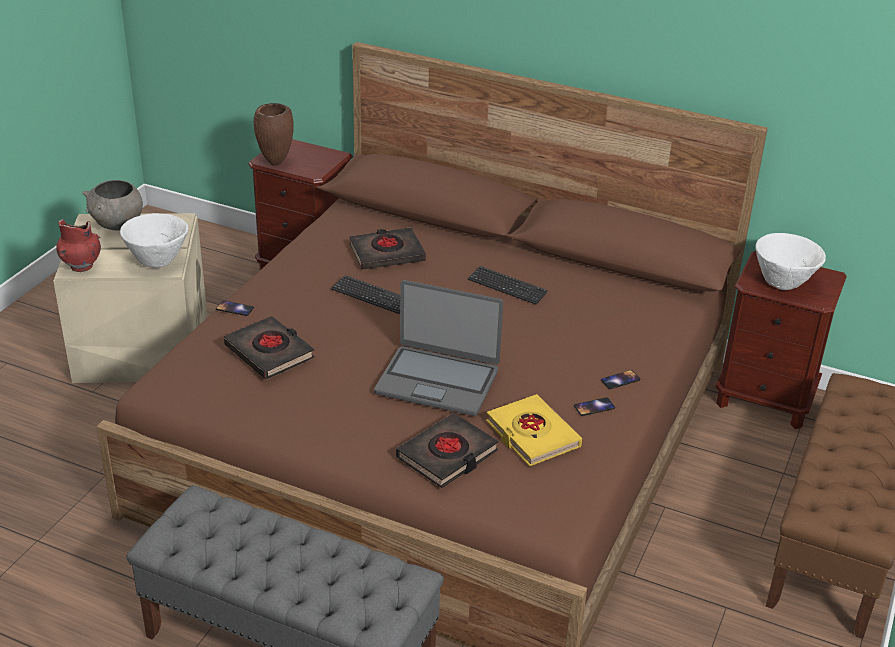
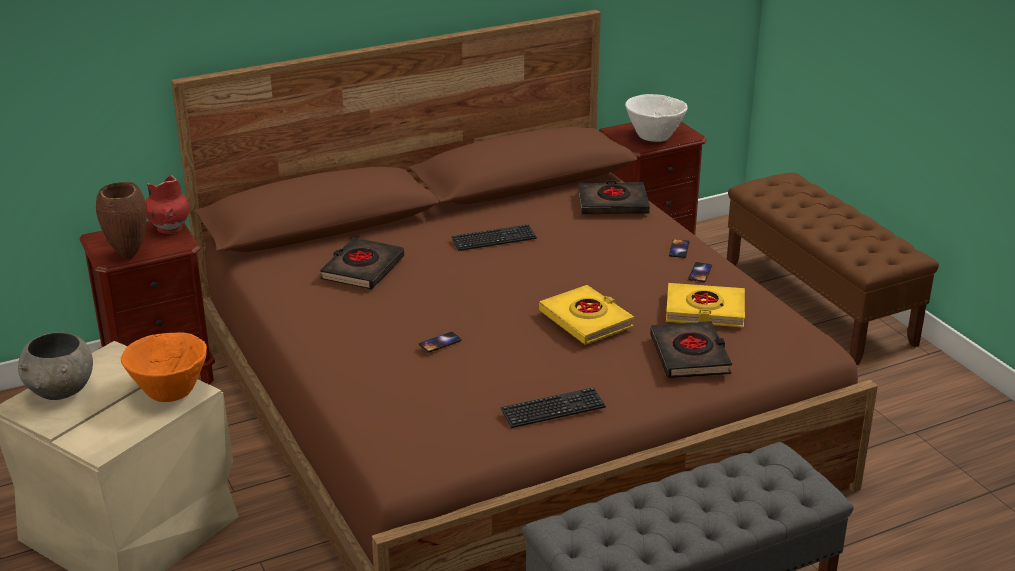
camera: 50 degrees left, 5 degrees down
(82, 266) = (104, 441): red vase -> red vase (169, 228)
(158, 260) = (169, 392): white bowl -> orange bowl
(234, 308) = (336, 375): phone -> phone (440, 342)
(270, 352) = (444, 379): black book -> black book (612, 204)
(371, 296) = (420, 301): keyboard -> keyboard (553, 410)
(438, 381) = (586, 320): laptop -> yellow book

